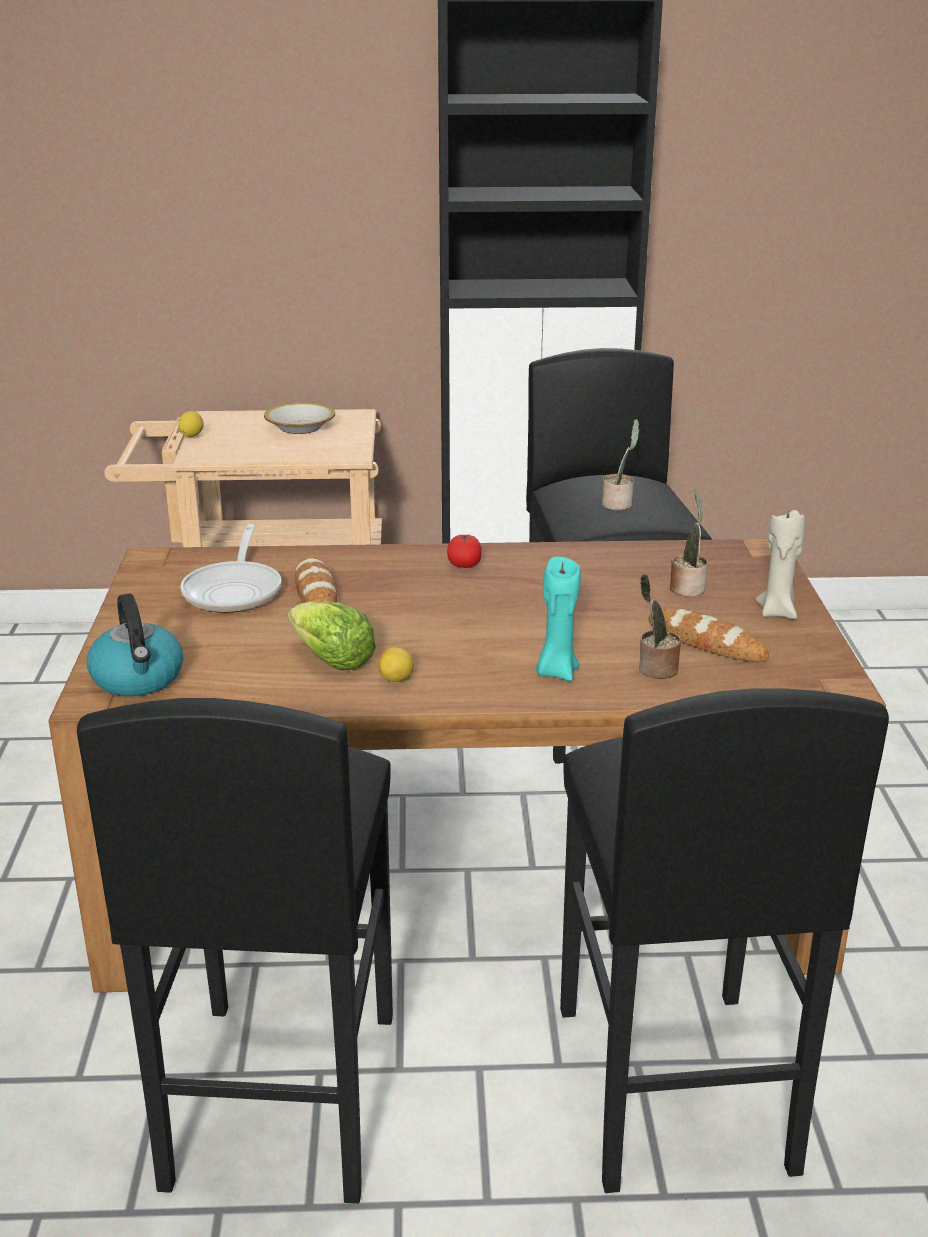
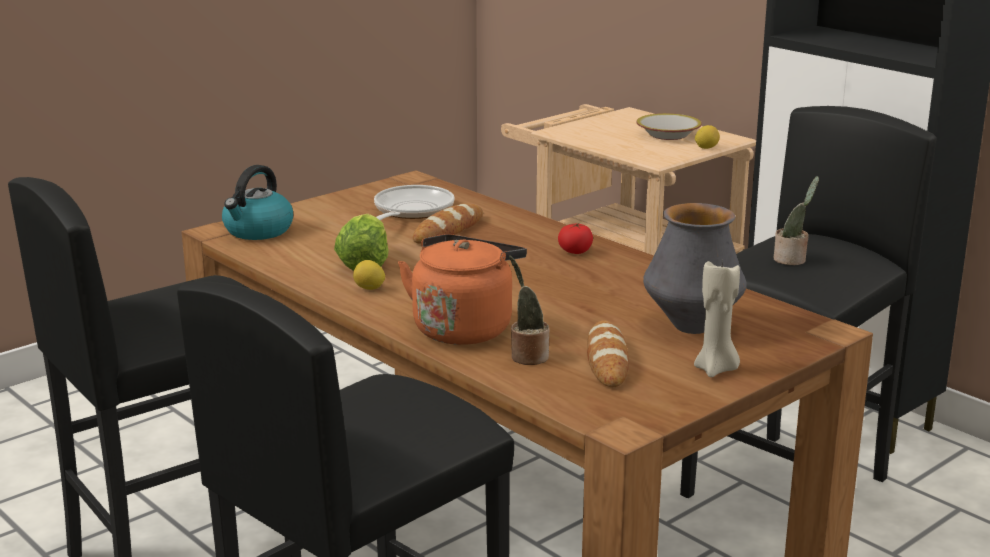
camera: 50 degrees right, 5 degrees down
(191, 436) = (583, 119): lemon -> lemon (706, 148)
(234, 591) = (410, 211): frying pan -> frying pan turned 150 degrees clockwise
(556, 672) = (464, 327): turquoise candle -> orange kettle
(687, 588) = (691, 327): potted plant -> vase

